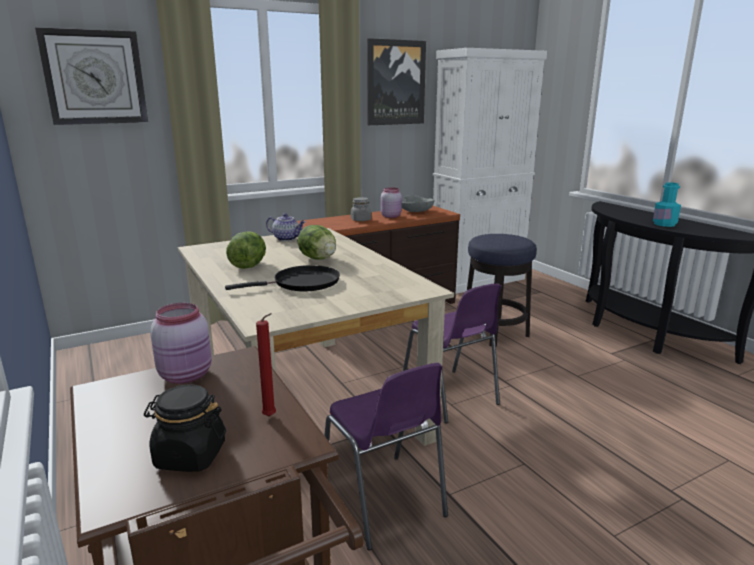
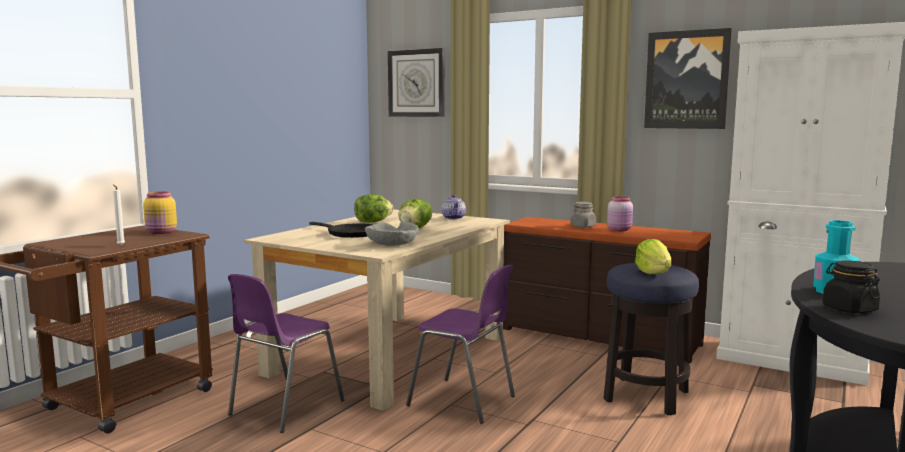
camera: 60 degrees right, 10 degrees down
(187, 375) = (161, 232): pink jar -> yellow jar
(189, 456) = (81, 243): black jar -> black jar (849, 309)
(271, 417) = (120, 245): red candle -> white candle
(416, 211) = (664, 232): grey bowl -> grey bowl (392, 244)
(450, 397) = (464, 401): purple chair -> purple chair turned 90 degrees counterclockwise
(515, 241) = (653, 273): none -> lettuce

